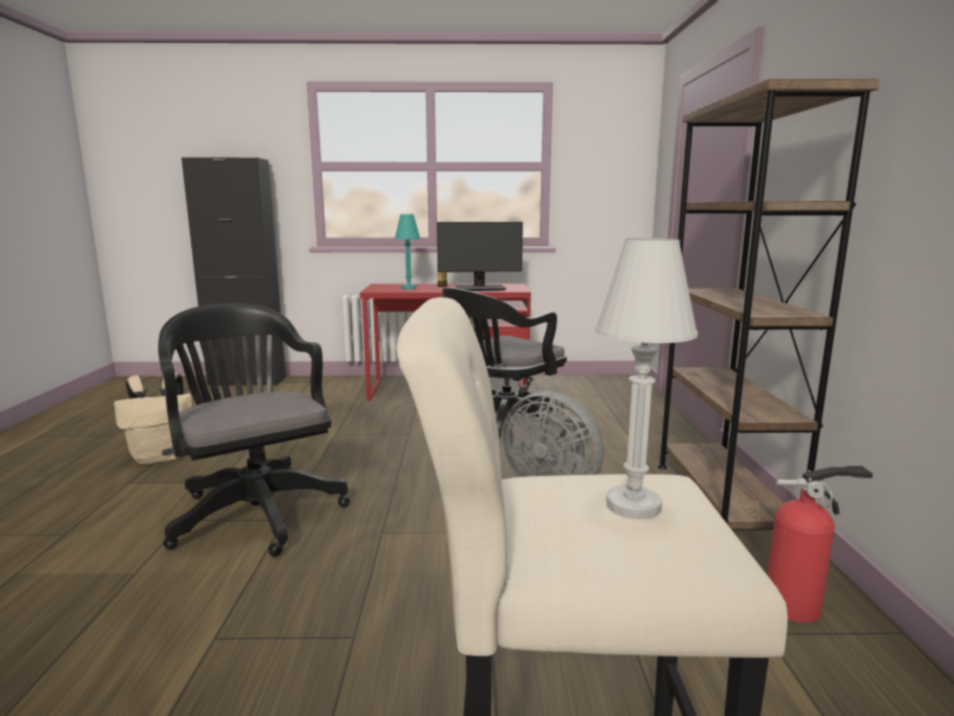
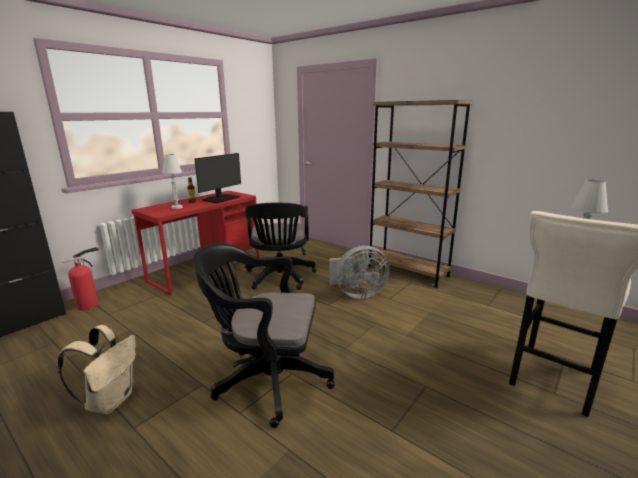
camera: 50 degrees left, 5 degrees up
(408, 288) = (177, 207): turquoise table lamp -> white table lamp
(798, 606) = (478, 294): fire extinguisher -> fire extinguisher (90, 304)

